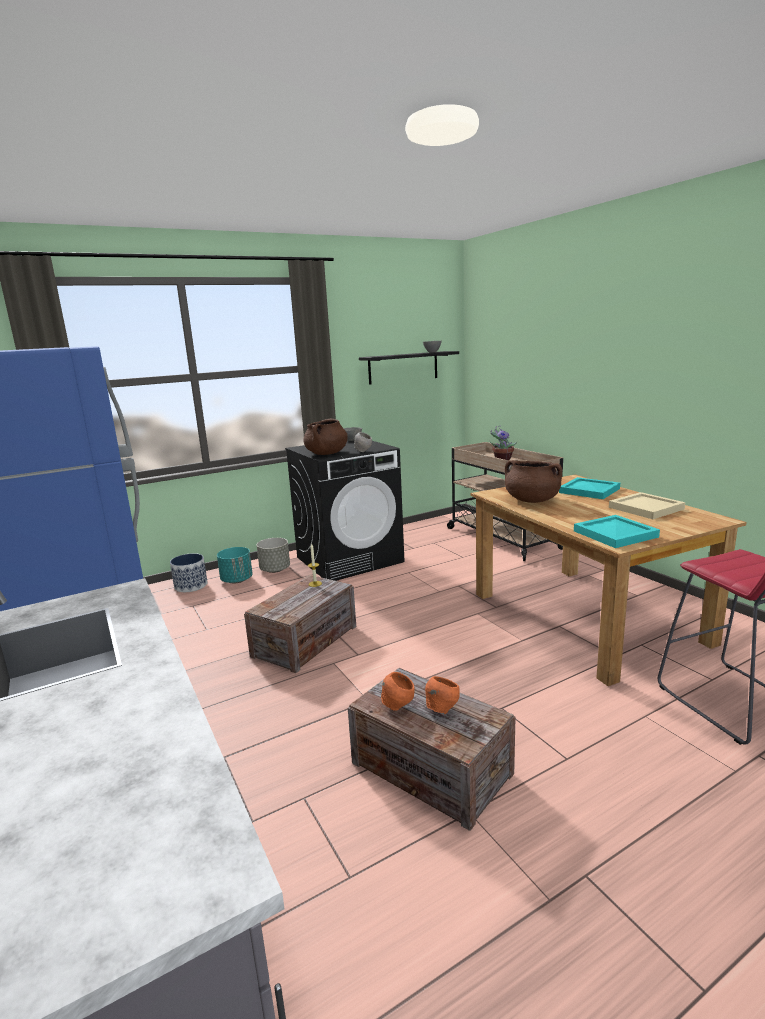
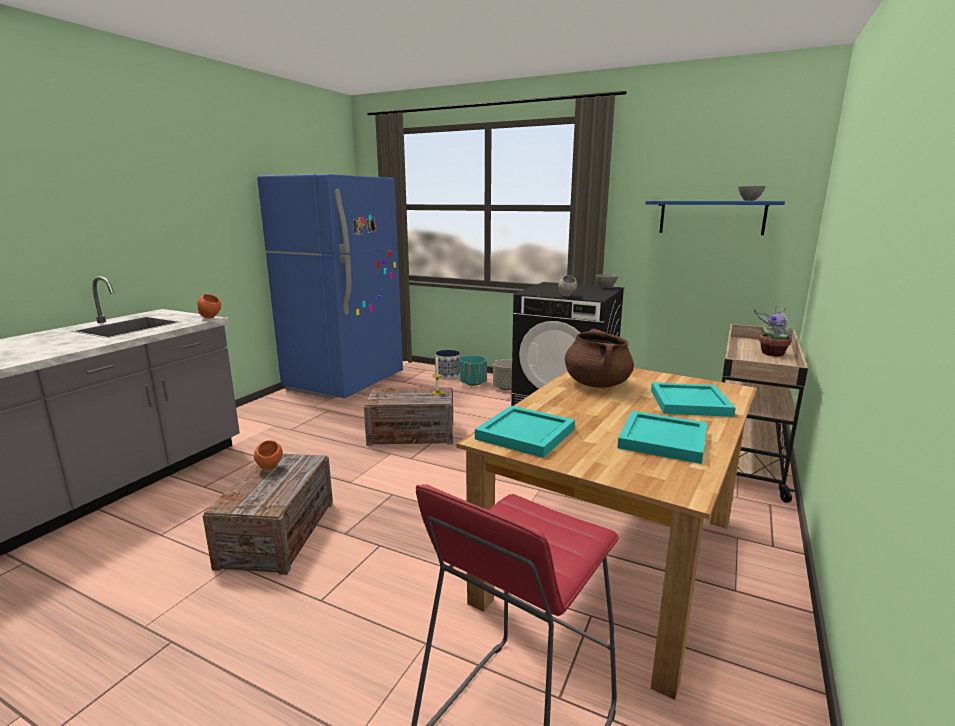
camera: 55 degrees right, 0 degrees up
(326, 454) = (541, 291): brown cooking pot -> none
(403, 367) = (711, 217): black shelf -> blue shelf
(442, 710) = (272, 485): orange bowl -> orange bowl (211, 318)
(645, 508) = (664, 439): beige tray -> turquoise tray

